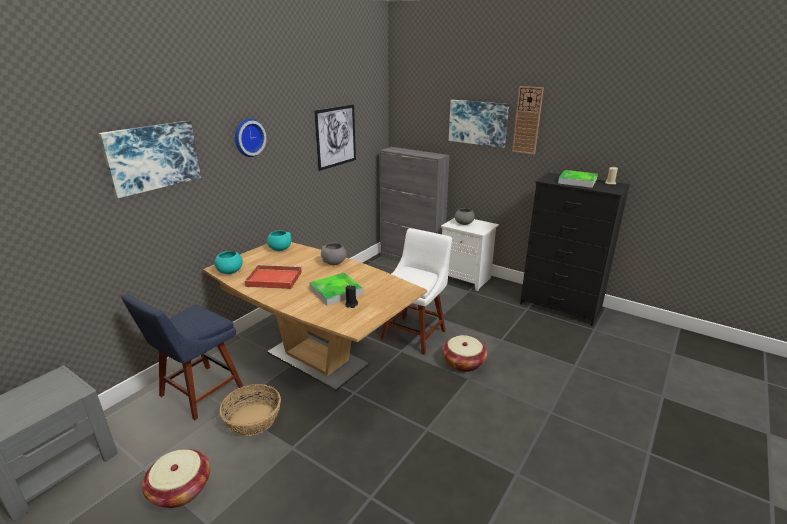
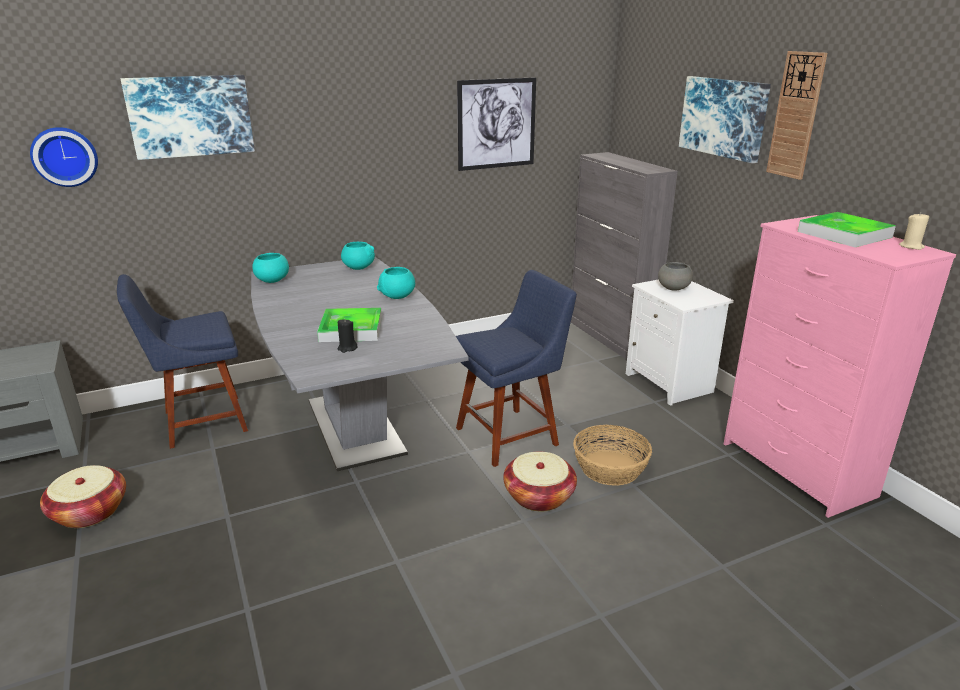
camera: 30 degrees right, 0 degrees up
(248, 137) = (336, 107): wall clock -> wall clock (65, 156)
(253, 420) = (221, 469): basket -> basket (609, 468)
(273, 279) = (304, 298): red tray -> none
(317, 359) = (355, 427): brown dining table -> grey dining table
(334, 263) = (397, 296): grey bowl -> turquoise bowl
(415, 333) = (511, 435): white chair -> blue chair
(560, 307) = (796, 470): black dresser -> pink dresser

